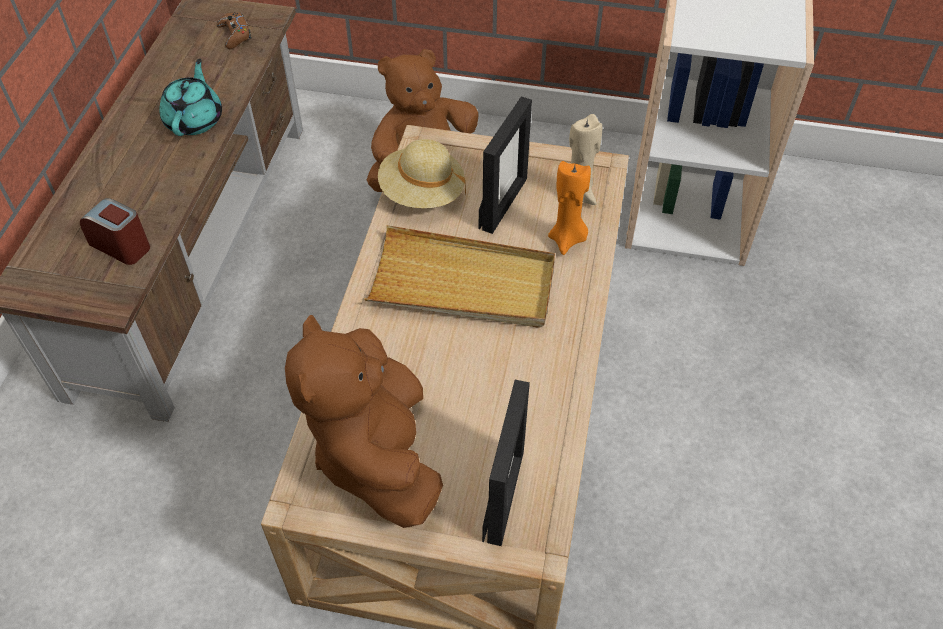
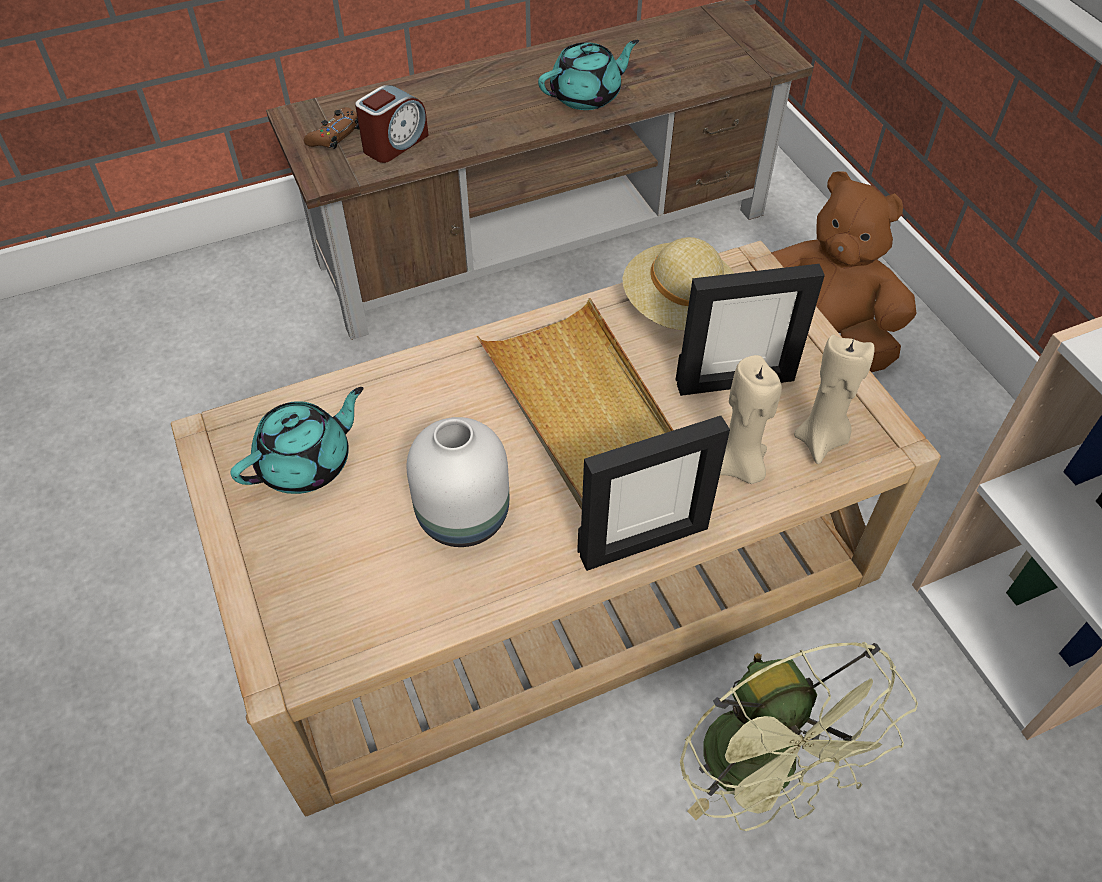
camera: 55 degrees right, 0 degrees up
(121, 245) = (394, 143): alarm clock -> alarm clock turned 45 degrees clockwise
(235, 35) = (724, 54): brown game controller -> brown game controller (334, 135)
(376, 454) = (307, 463): brown plush toy -> turquoise teapot
(495, 388) = (465, 517): none -> white vase
(503, 495) = (327, 601): picture frame -> picture frame (643, 540)
(567, 239) = (738, 467): orange candle -> beige candle
(687, 389) = (764, 774): none -> green fan

